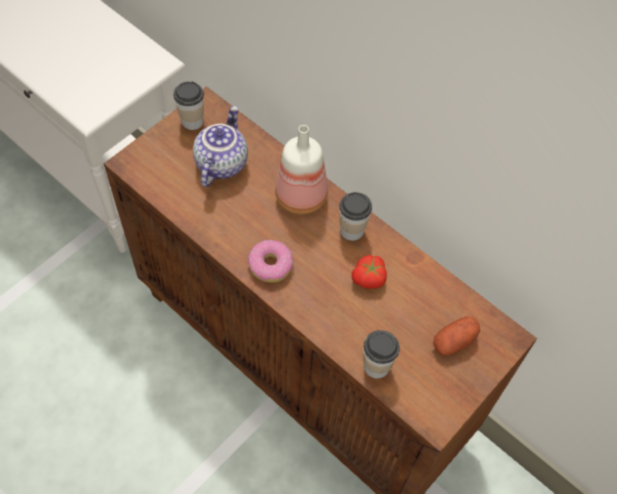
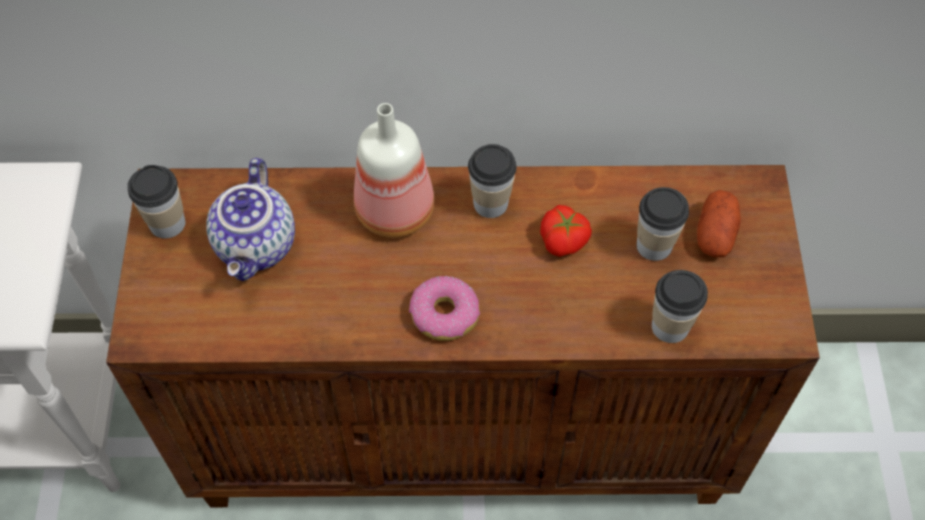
camera: 40 degrees left, 0 degrees up
(220, 163) = (258, 246): teapot -> teapot turned 150 degrees counterclockwise
(414, 319) = (654, 245): none -> cup

